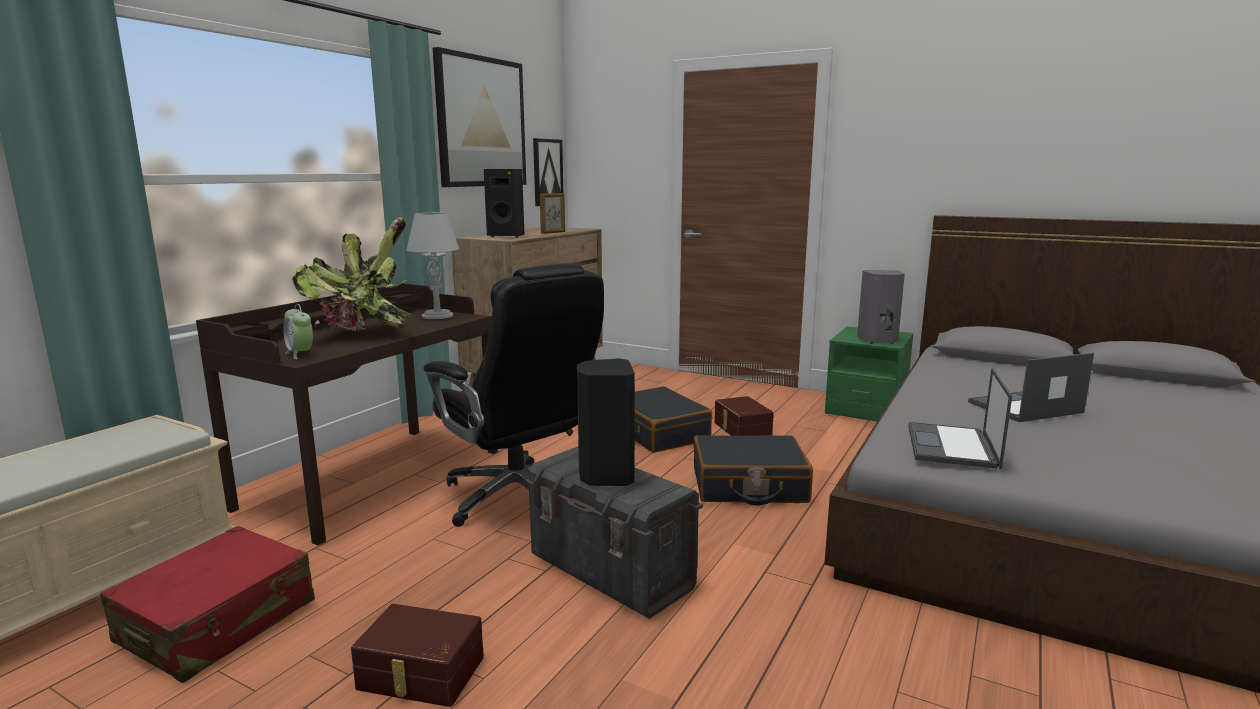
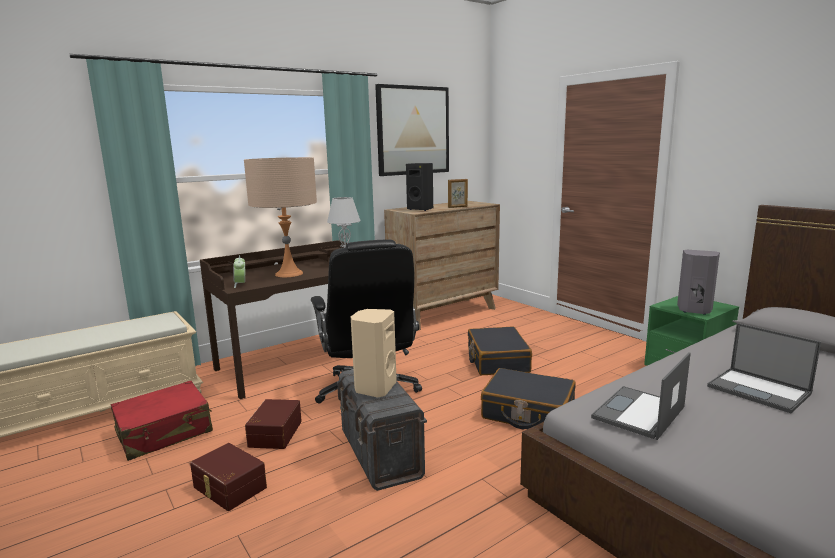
camera: 25 degrees right, 0 degrees up
(363, 334) = (289, 274): potted plant -> beige table lamp
(547, 172) = (469, 162): picture -> none
(605, 476) = (374, 388): black speaker -> beige speaker
(741, 429) = (562, 367): brown storage box -> brown storage box (274, 433)
(1024, 408) = (760, 390): laptop -> laptop turned 135 degrees counterclockwise

